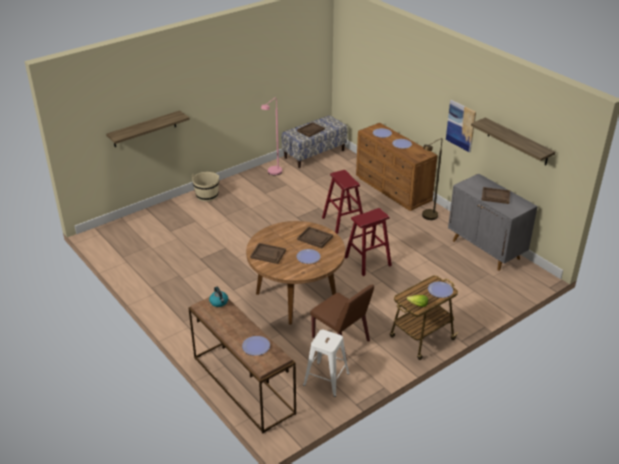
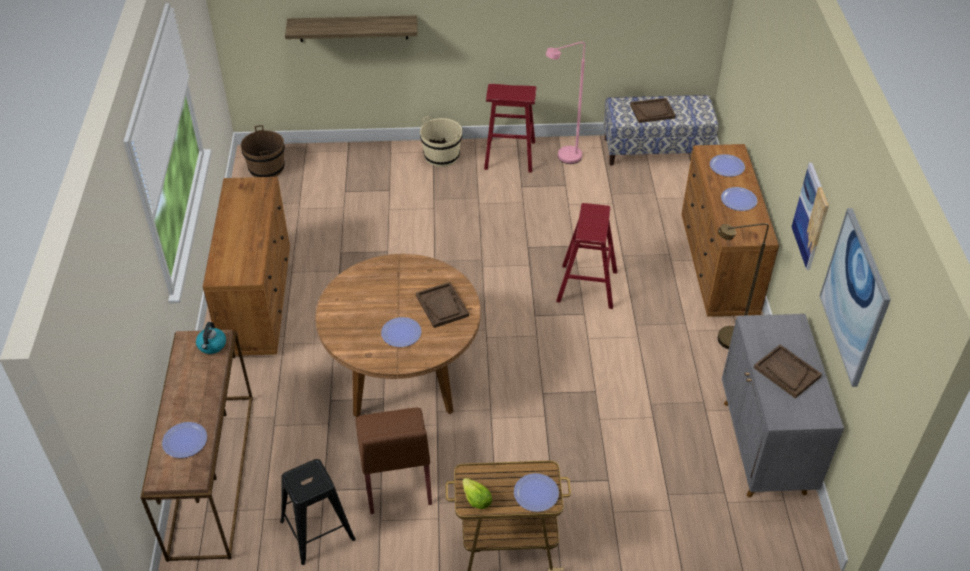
camera: 35 degrees right, 10 degrees up
(110, 238) = (266, 168): none -> brown bucket
(177, 299) = (258, 300): none -> brown dresser
(268, 254) = (353, 300): brown tray -> none
(326, 379) = (317, 531): white stool -> black stool
(367, 261) = (557, 371): red stool -> red stool (510, 155)
(517, 142) = (854, 297): shelf -> picture

